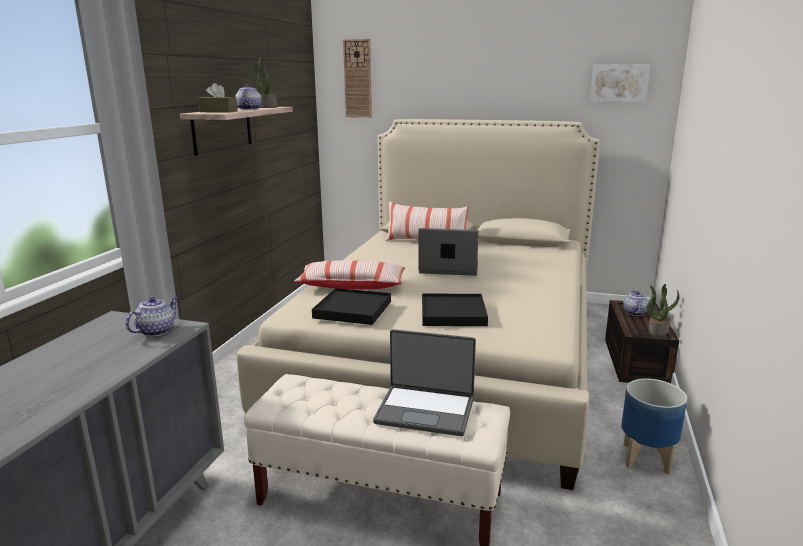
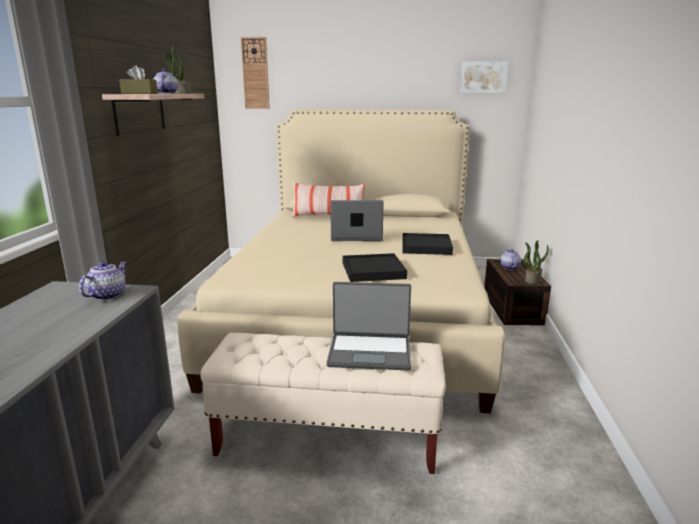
camera: 10 degrees left, 0 degrees up
(351, 286) = (274, 253): pillow -> none
(352, 310) = (283, 272): black tray -> black tray (426, 247)
(645, 458) = (540, 383): planter -> none

